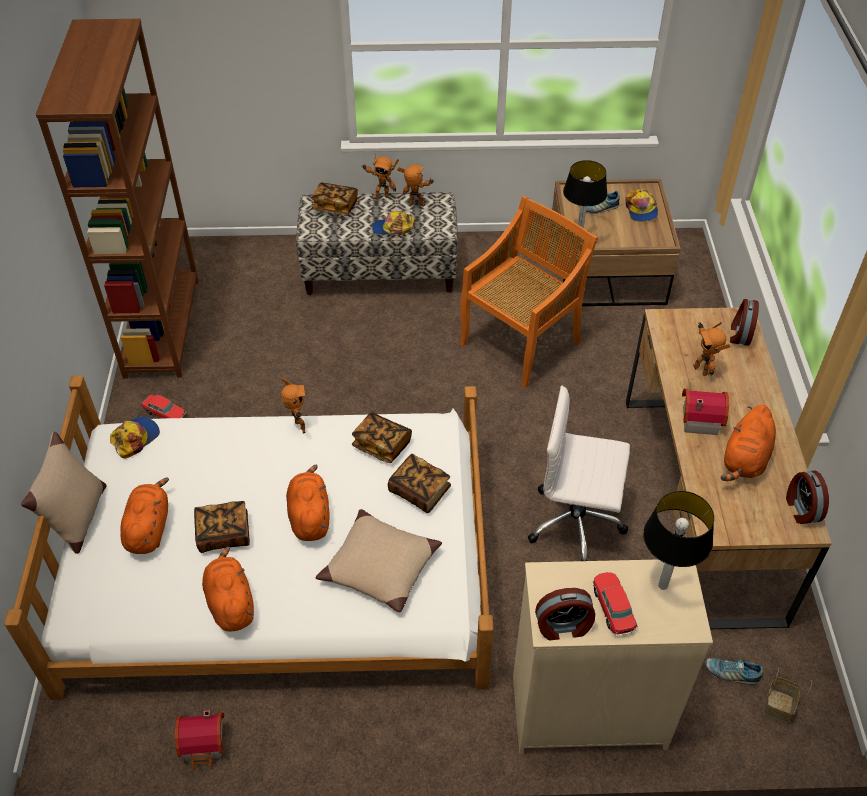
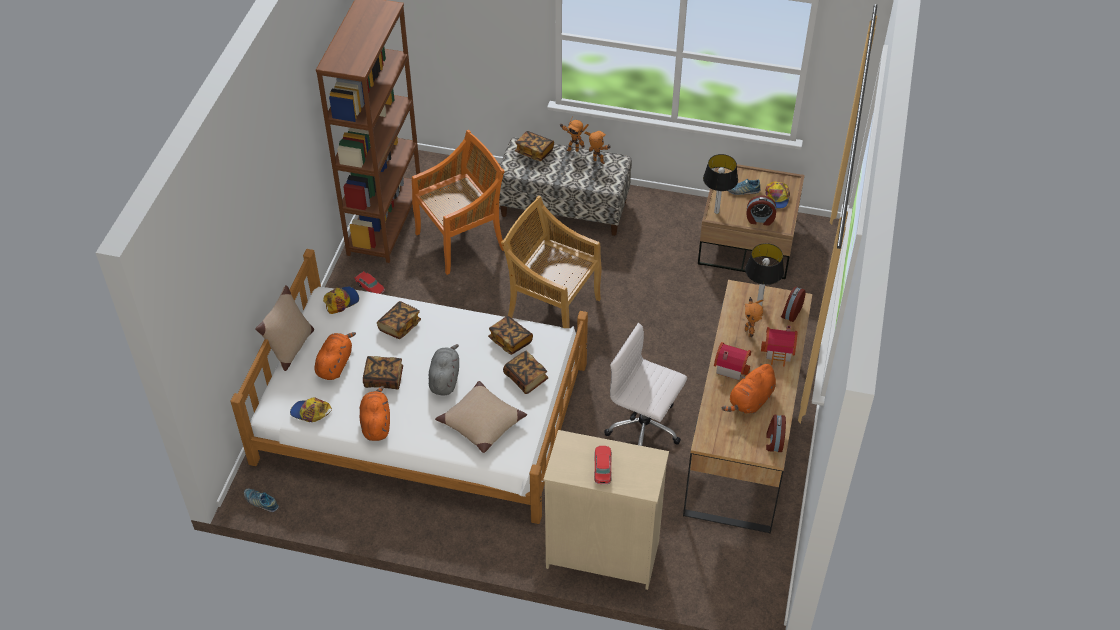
camera: 15 degrees right, 0 degrees up
(205, 746) = (341, 515): toy house -> toy house (779, 353)
(225, 456) = (399, 326): none -> book
(298, 428) = (455, 317): toy robot -> none
(309, 516) = (444, 379): orange plush toy -> grey plush toy
(393, 228) = (573, 178): cap -> cap (310, 412)
(406, 393) = (552, 308): none -> beige chair
(521, 342) = (655, 286): orange chair -> orange chair (461, 240)
(563, 627) = (566, 472): alarm clock -> alarm clock (760, 220)
(663, 584) = (641, 462): table lamp -> table lamp (759, 304)
(731, 673) = (715, 553): shoe -> shoe (261, 502)
(778, 707) = (738, 582): basket -> none

